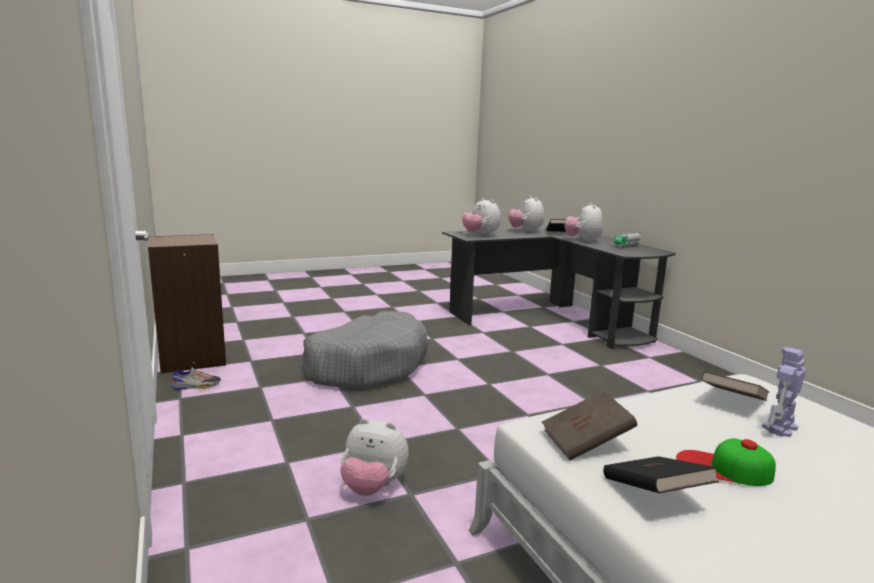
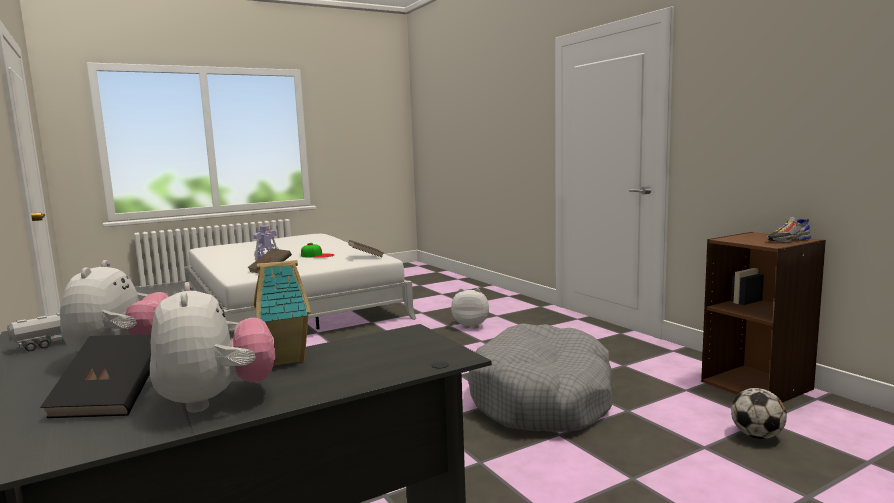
camera: 175 degrees right, 5 degrees down
(196, 386) = (682, 360): shoe -> shoe (788, 240)
(265, 334) = (756, 436): none -> football
(481, 235) = (381, 349): plush toy -> none
(515, 236) = (287, 359): none -> toy house
(654, 494) = (352, 252): black book -> none

